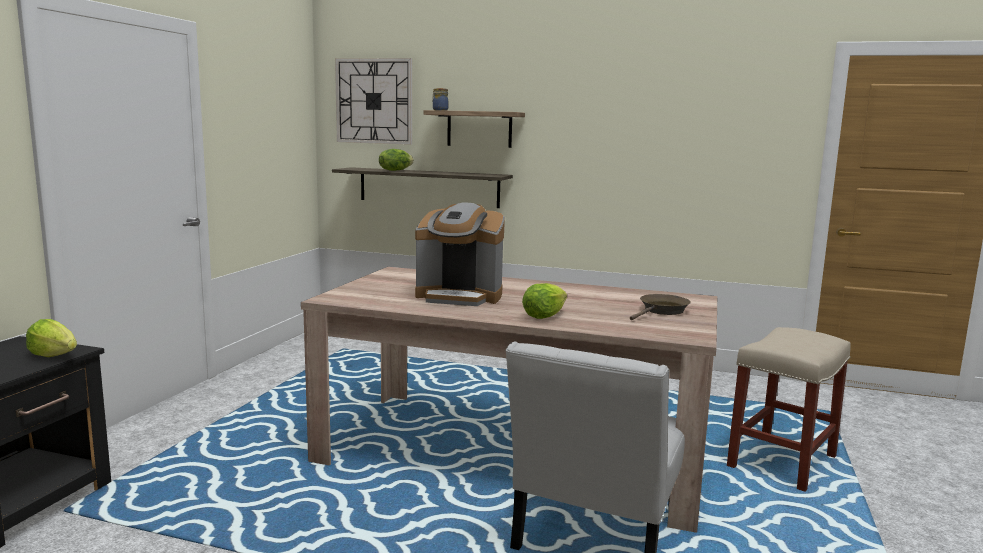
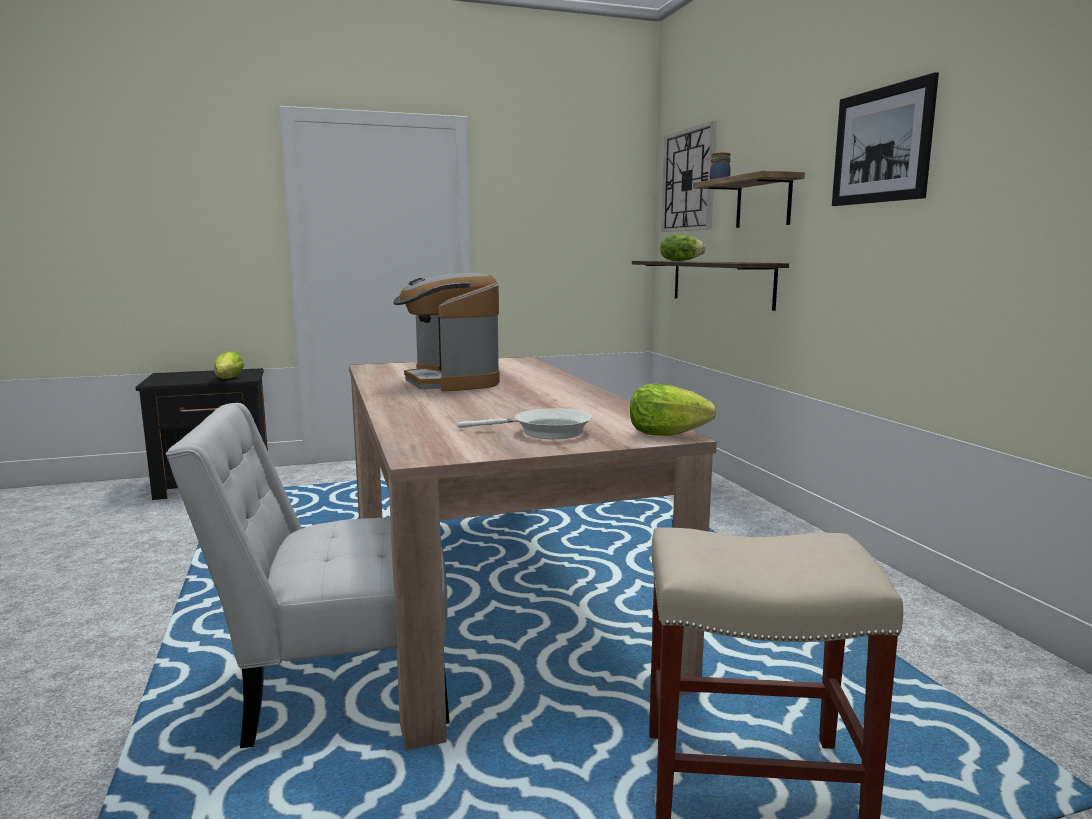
camera: 55 degrees right, 0 degrees up
(543, 316) = (421, 407): lettuce -> lettuce (665, 434)
(596, 105) = (881, 145): none -> picture
(662, 311) = (545, 432): brown frying pan -> white frying pan

